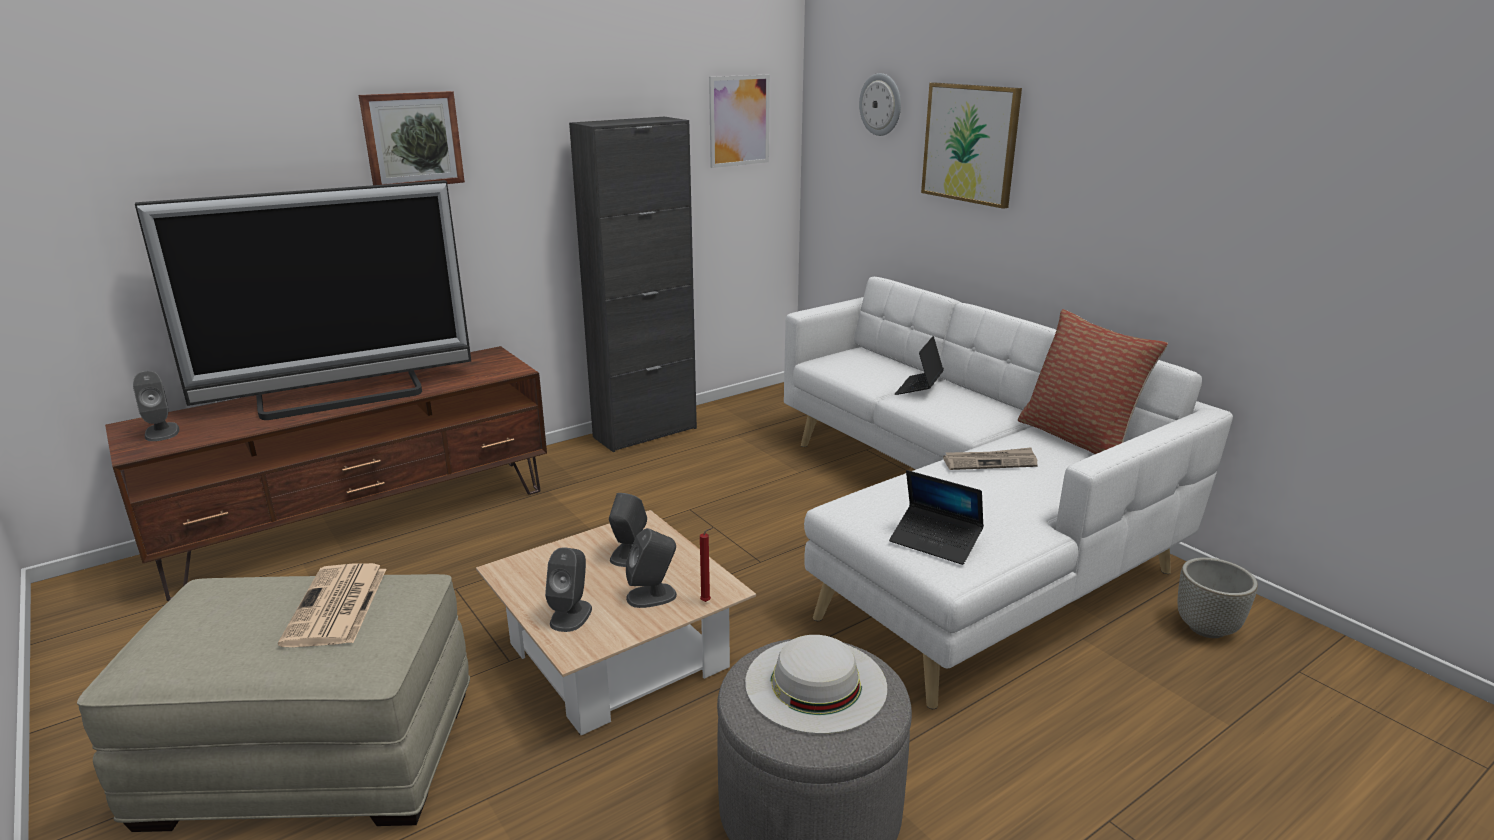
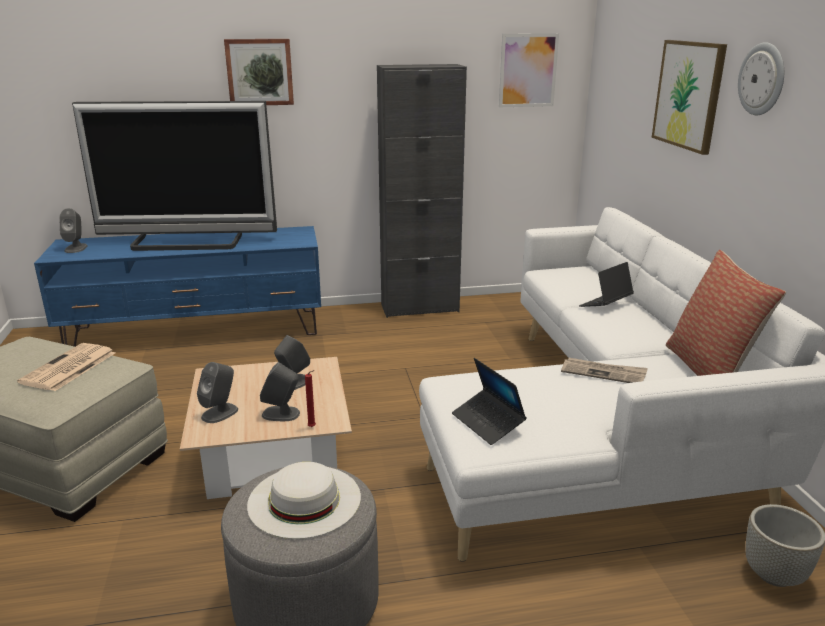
camera: 25 degrees right, 0 degrees up
(363, 522) = (197, 331): brown tv stand -> blue tv stand
(881, 104) = (636, 59): wall clock -> wall clock (762, 79)

